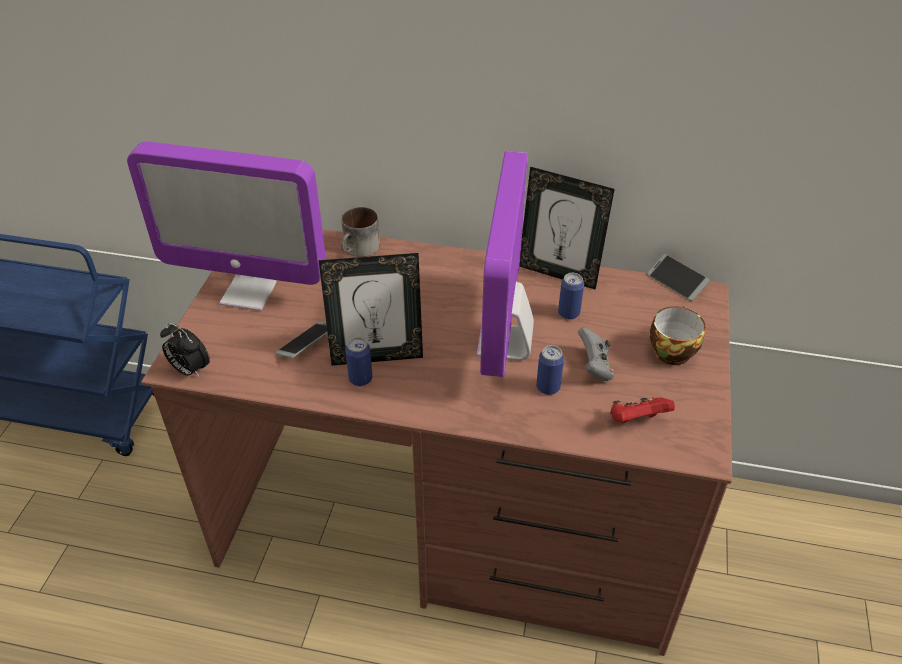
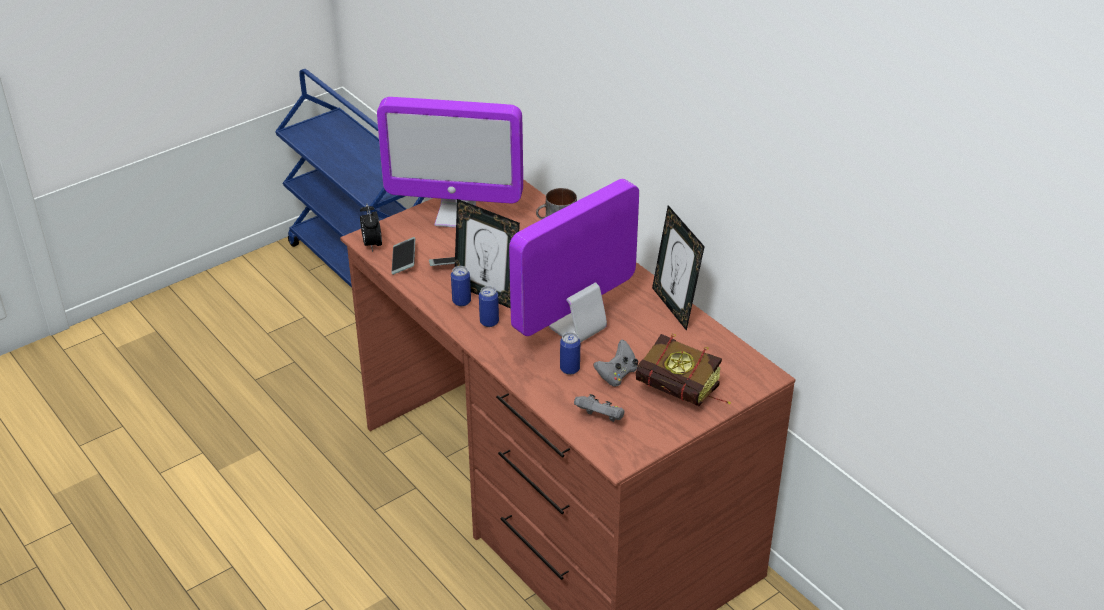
camera: 40 degrees right, 5 degrees down
(249, 292) = (455, 216): monitor -> monitor turned 45 degrees counterclockwise
(568, 313) = (645, 335): can -> can (489, 322)
(636, 421) = (600, 418): red game controller -> grey game controller
(671, 350) = (685, 394): cup -> book
(676, 282) = (755, 357): phone -> phone (403, 260)

